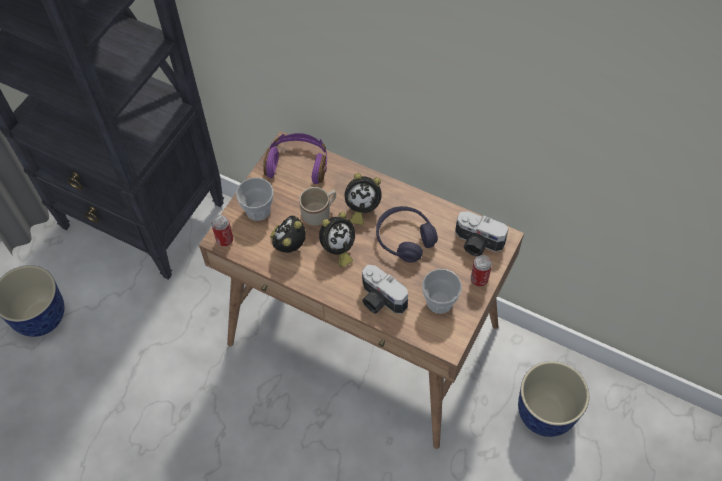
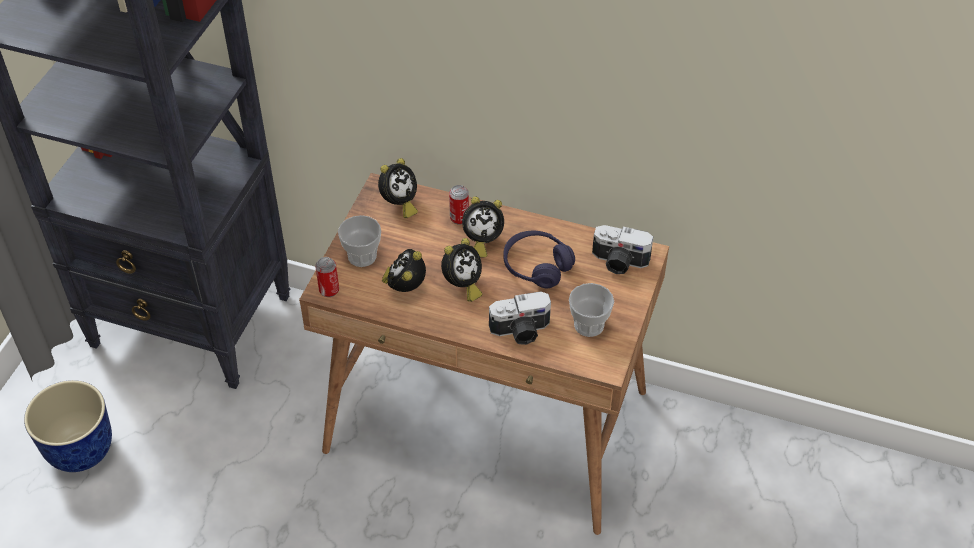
camera: 10 degrees left, 10 degrees down
(298, 164) = (399, 204): purple headphones -> alarm clock
(319, 213) = (434, 251): beige mug -> none
(380, 300) = (521, 331): camera -> camera turned 45 degrees counterclockwise
(479, 279) = (628, 297): can -> can (459, 218)
(546, 414) = (719, 480): planter -> none

